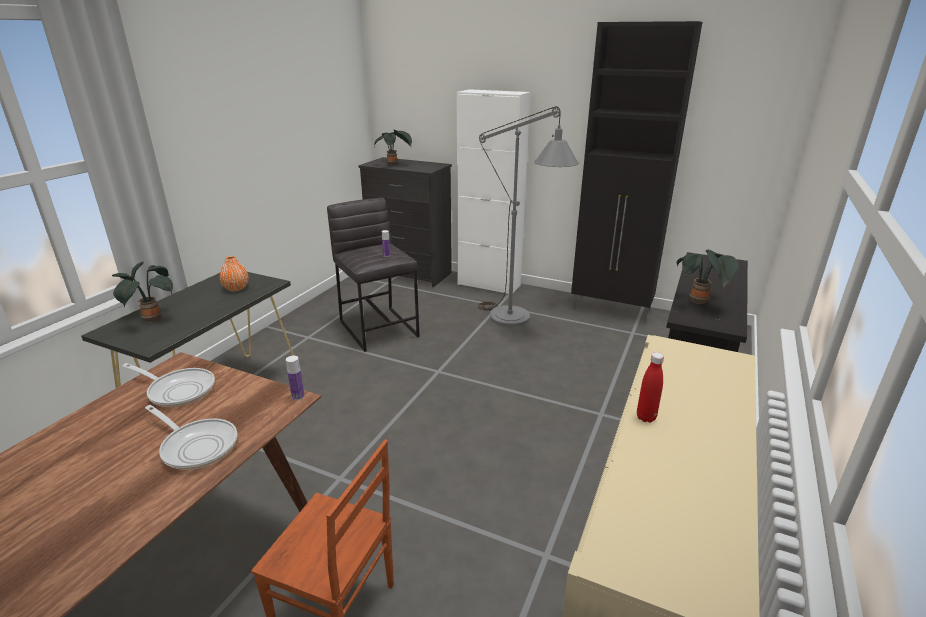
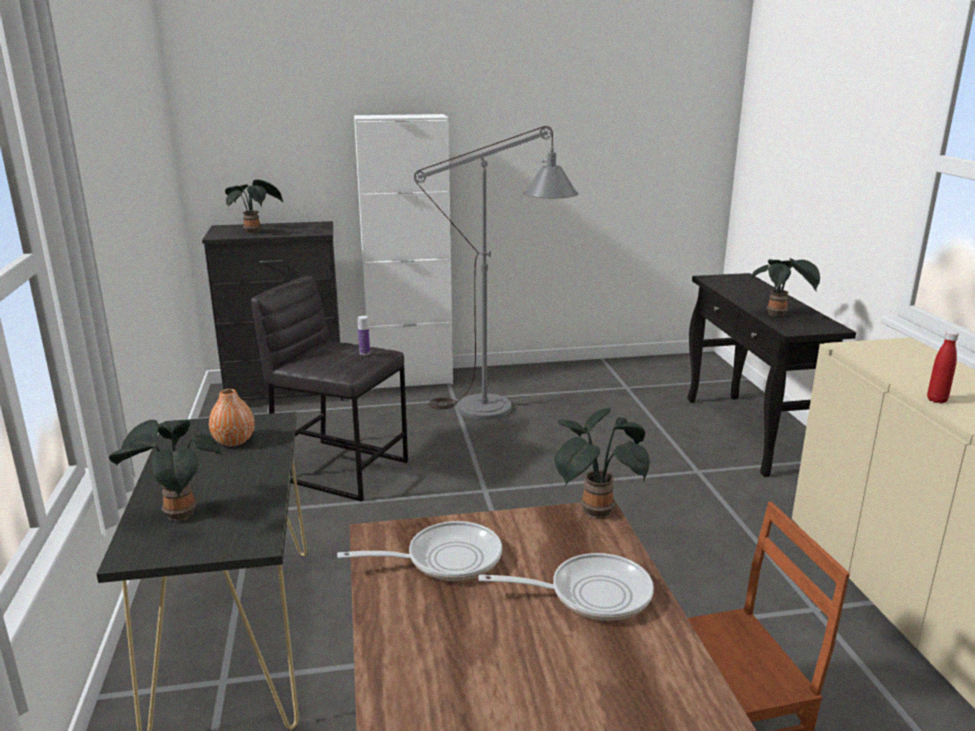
camera: 35 degrees left, 5 degrees down
(298, 396) = (595, 509): bottle -> potted plant
(612, 309) = (578, 370): black cabinet -> none

